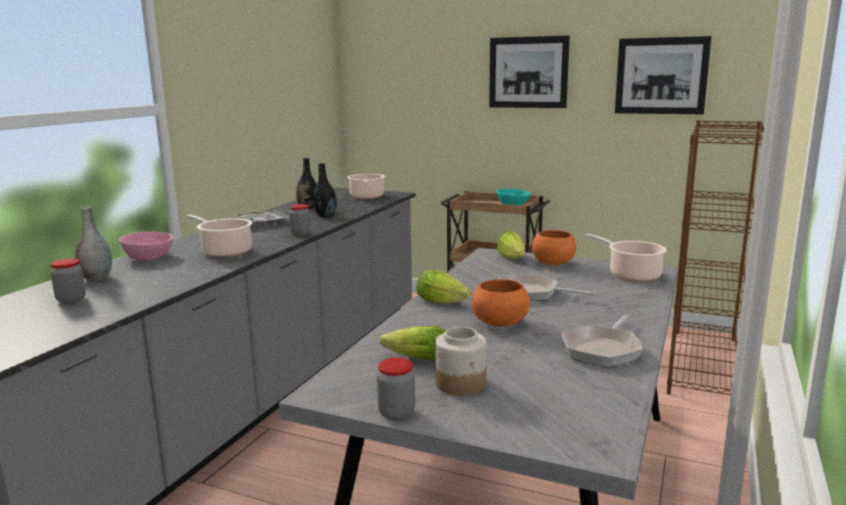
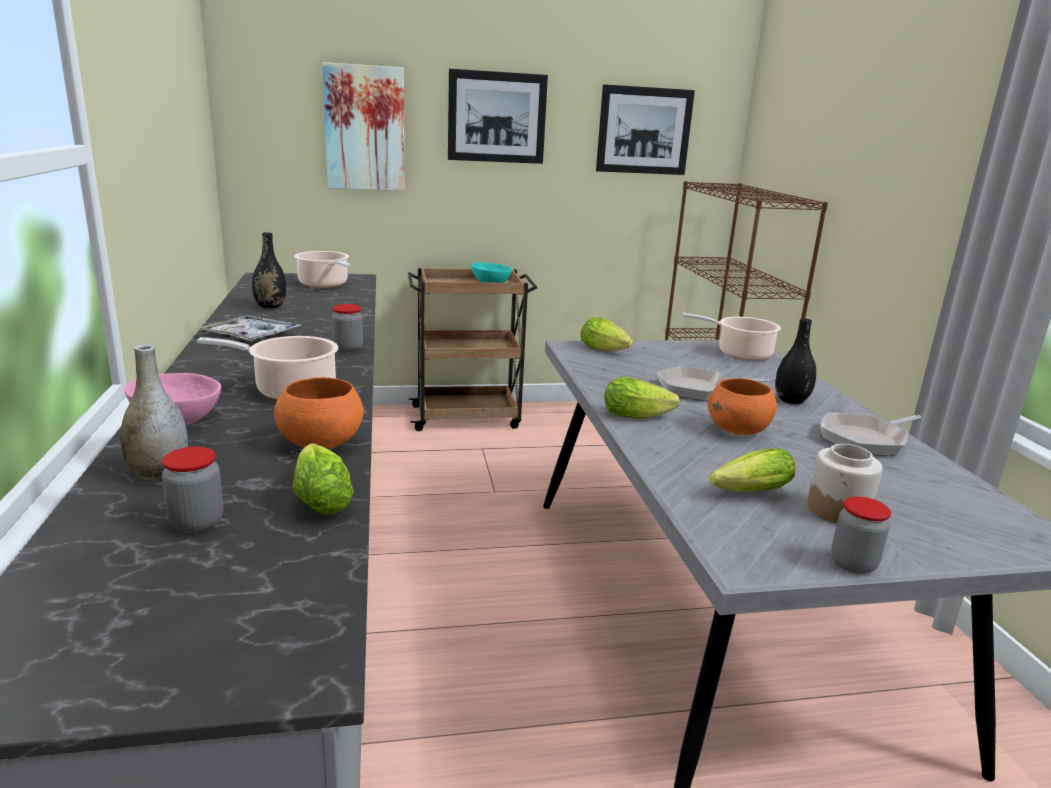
camera: 35 degrees left, 5 degrees up
(136, 300) = (321, 497): none -> lettuce
(325, 215) = (324, 317): black vase -> black vase (791, 401)
(431, 86) = (365, 128): none -> picture
(553, 263) = (654, 351): orange bowl -> orange bowl (321, 444)
(603, 349) = (866, 439): frying pan -> frying pan turned 60 degrees clockwise

